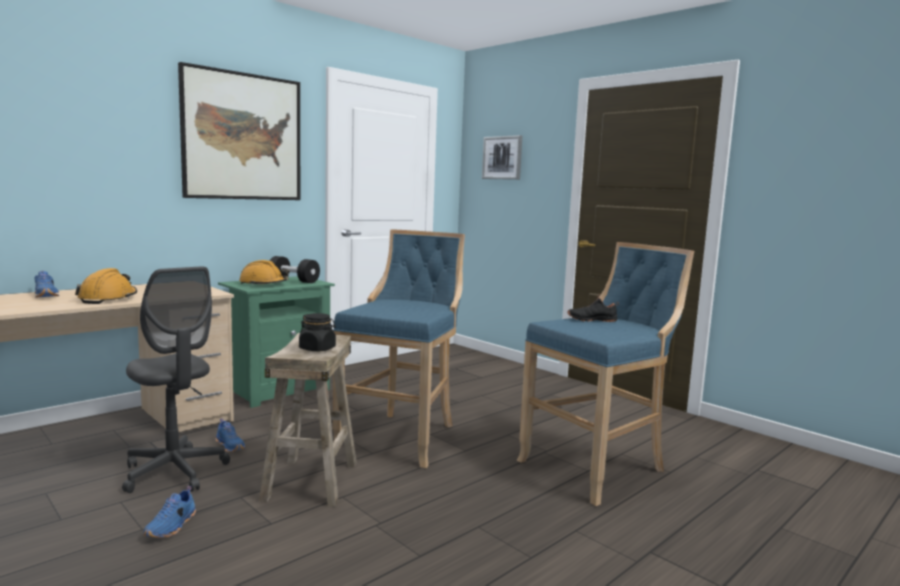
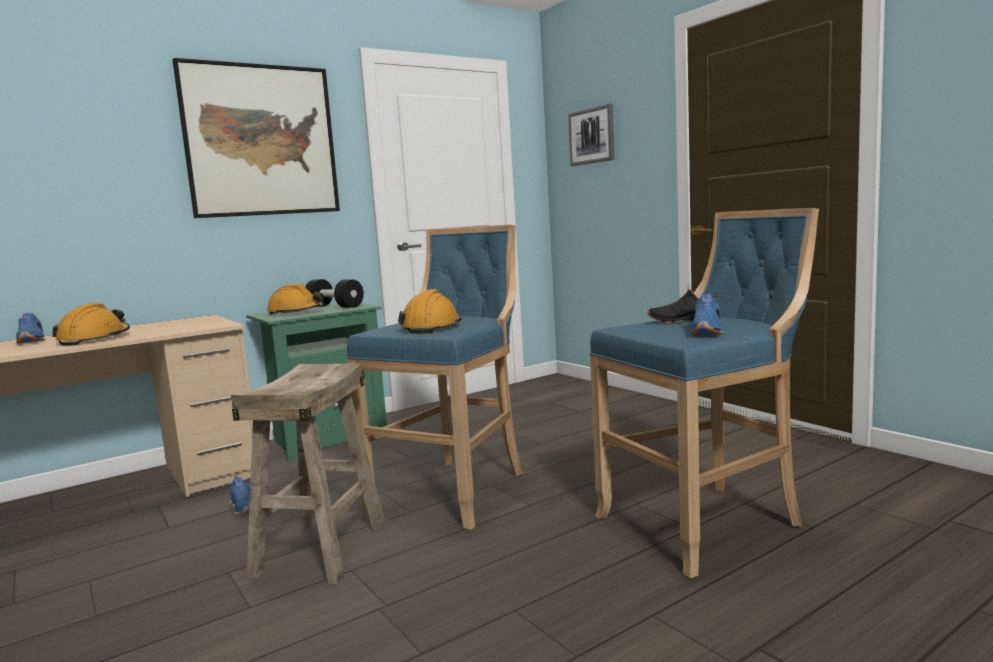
camera: 10 degrees right, 0 degrees up
(172, 526) = (131, 612): blue shoe -> blue shoe (708, 332)
(174, 472) = (166, 542): grey office chair -> none
(317, 349) = (308, 381): black jar -> none
(400, 310) = (431, 327): none -> orange hard hat

